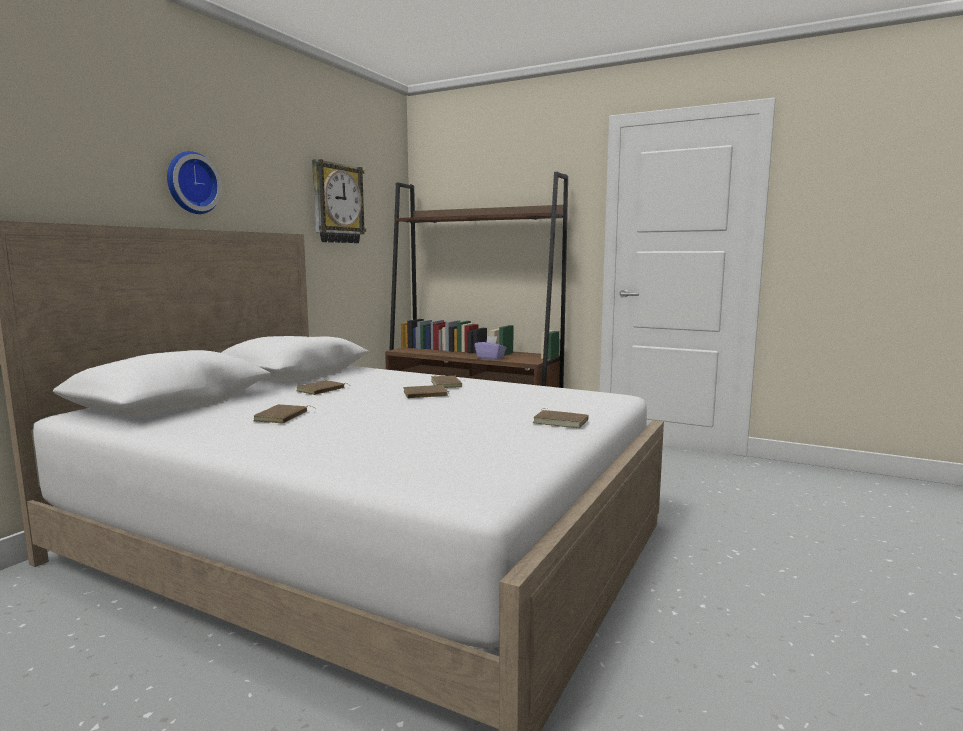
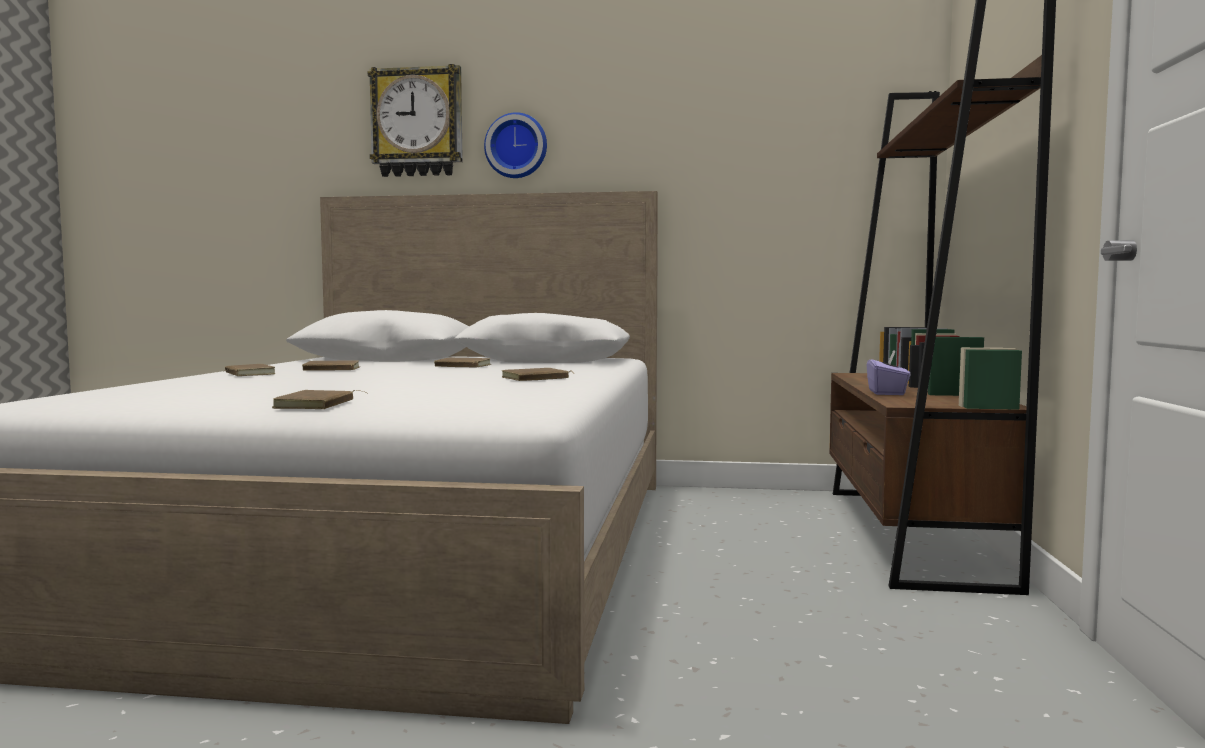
camera: 70 degrees right, 5 degrees down
(337, 203) = (750, 144): wall clock -> wall clock (417, 123)
(425, 395) = (461, 378): brown book -> brown book (247, 374)

